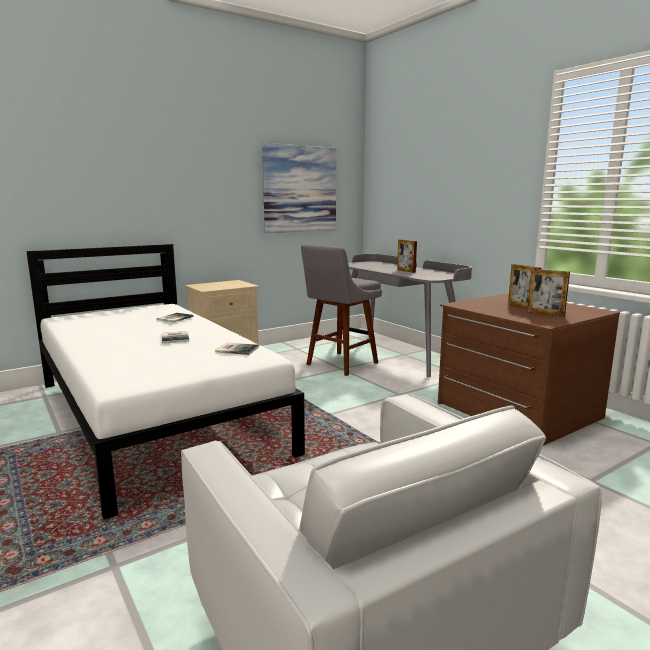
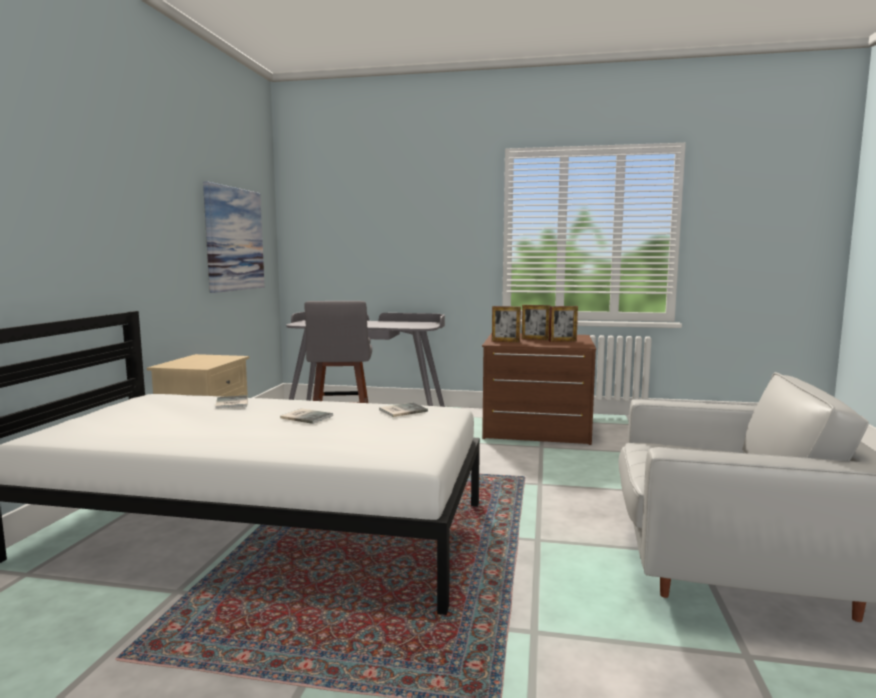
camera: 45 degrees left, 5 degrees down
(406, 271) = (378, 324): picture frame -> picture frame (505, 341)

